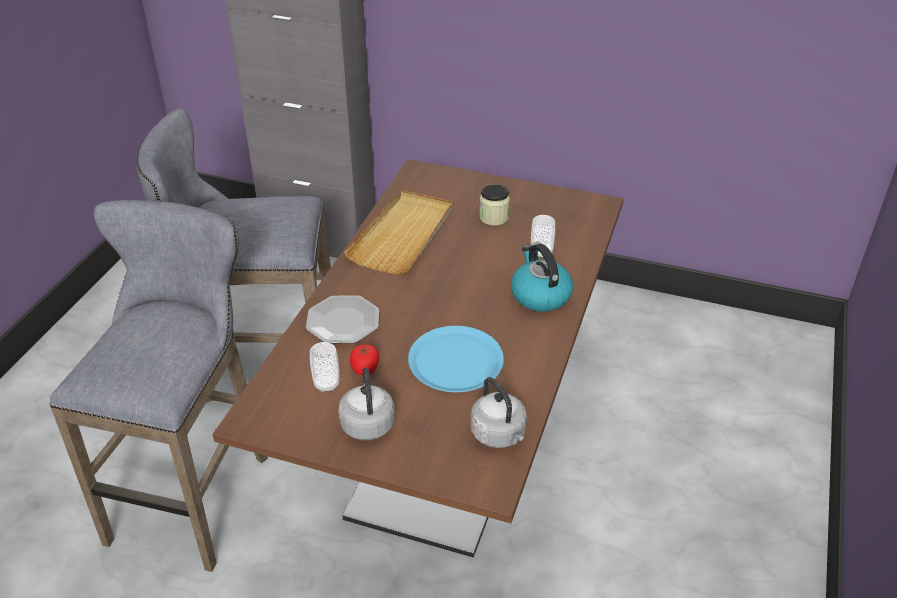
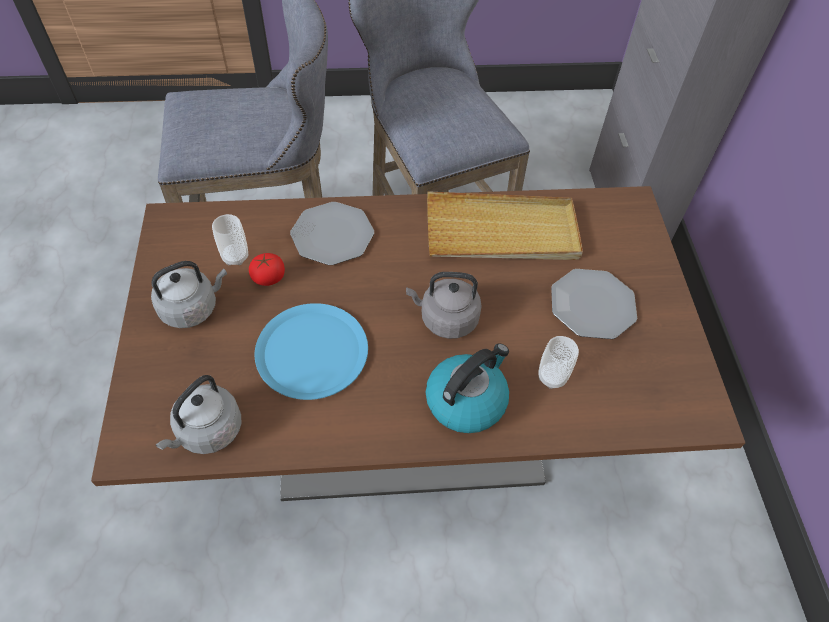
camera: 65 degrees right, 15 degrees up
(466, 285) = (446, 319): none -> grey kettle
(494, 217) = (592, 305): jar -> plate

